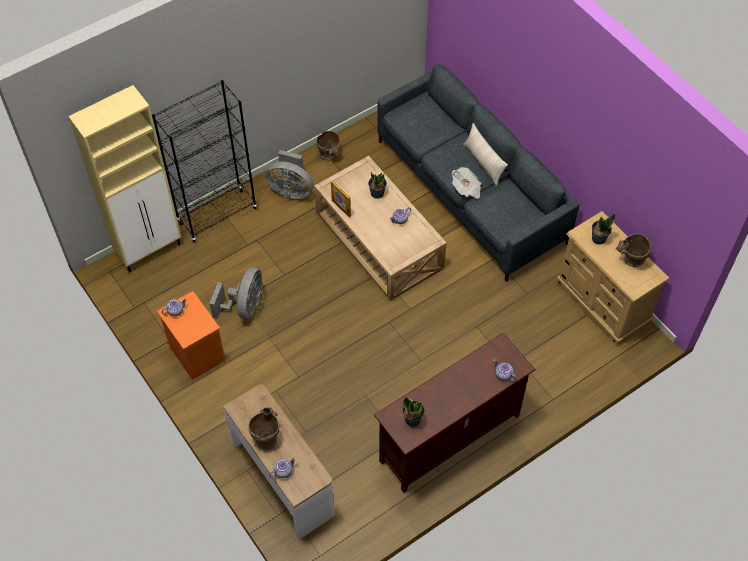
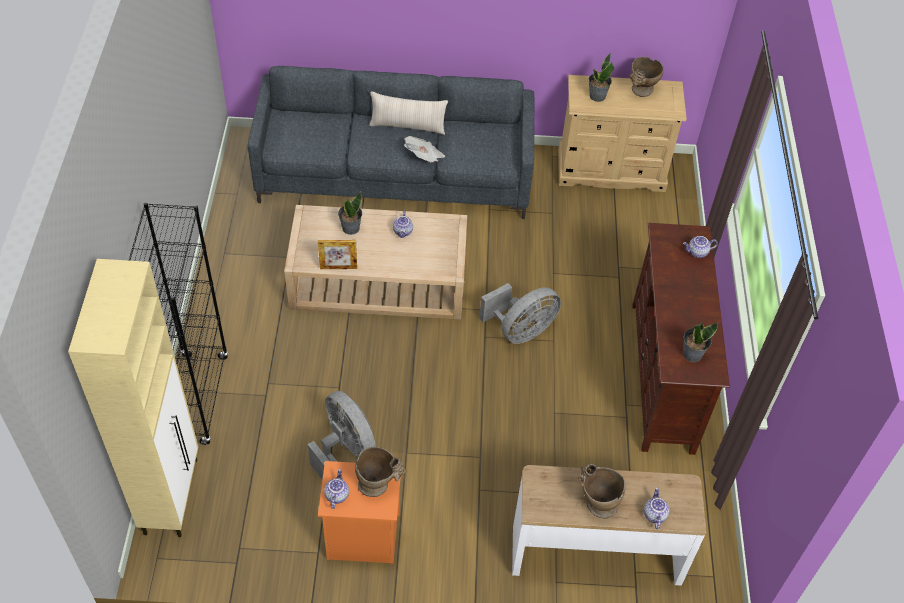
camera: 55 degrees left, 5 degrees down
(291, 190) = (236, 311): grey fan -> grey fan (521, 330)
(329, 156) = (229, 251): beige vase -> beige vase (379, 484)

